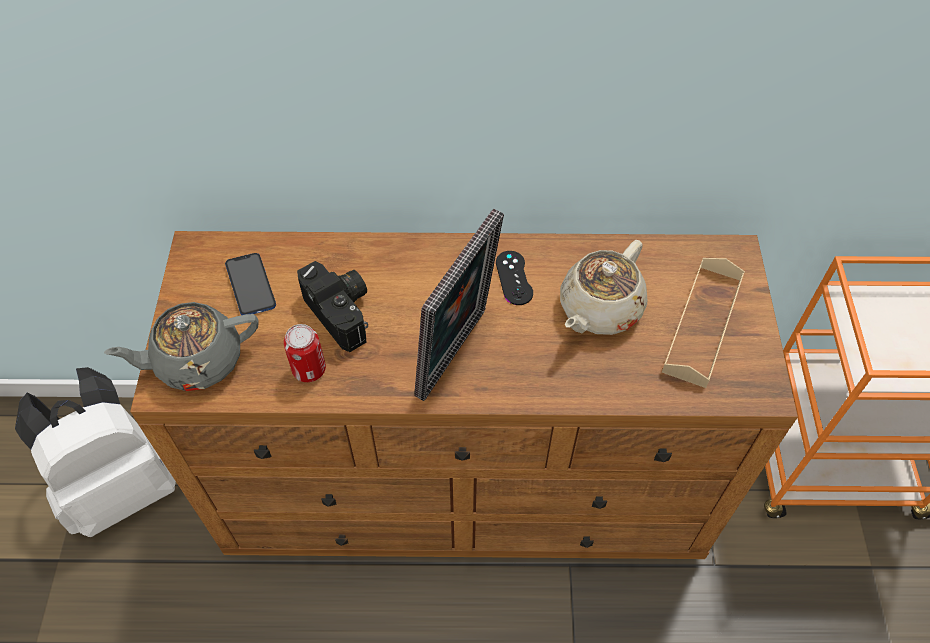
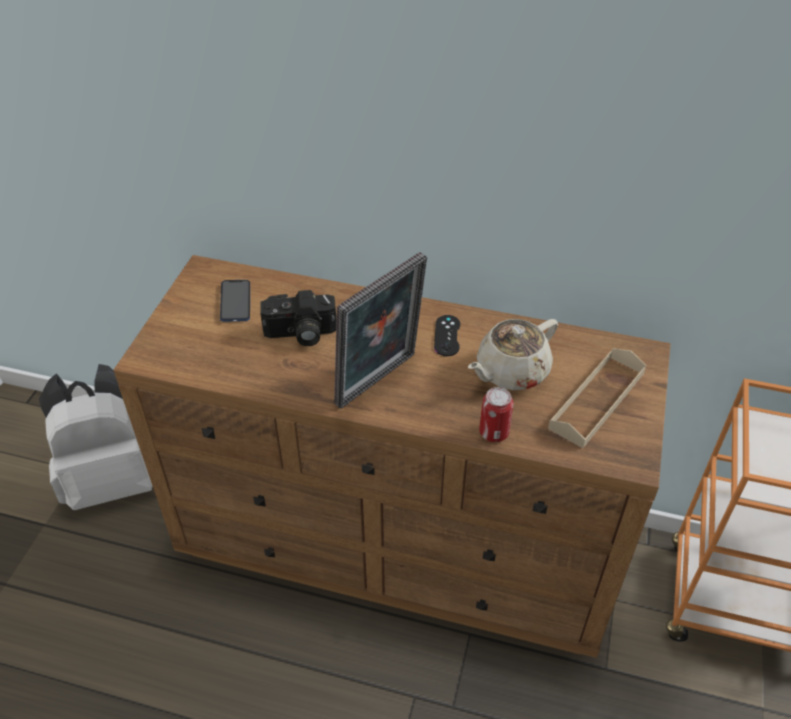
camera: 15 degrees right, 10 degrees down
(197, 360) = (175, 345): grey teapot -> none
(309, 369) = (258, 368): can -> can (494, 432)
(343, 312) = (300, 334): camera -> camera turned 105 degrees clockwise

